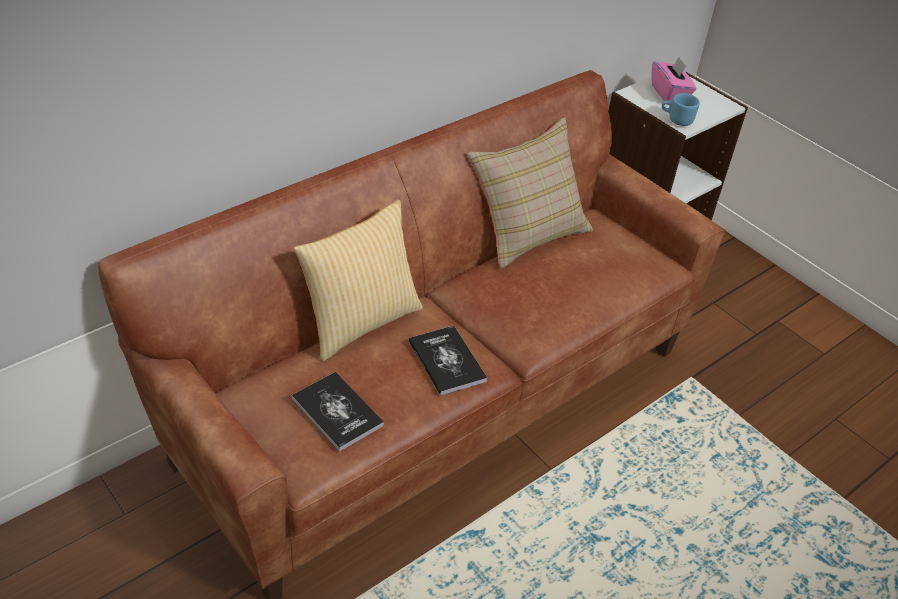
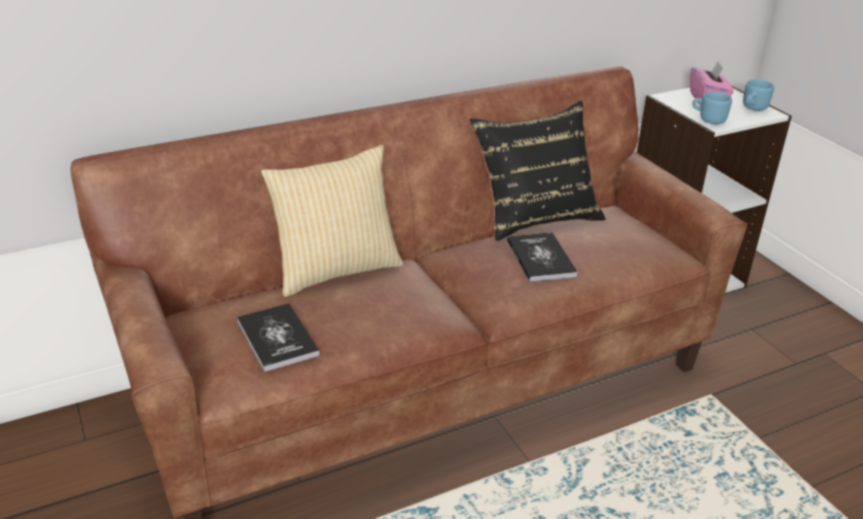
camera: 15 degrees right, 10 degrees down
(447, 361) = (408, 309): book -> book (540, 258)
(527, 232) = (535, 215): beige pillow -> black pillow
(711, 101) = (752, 108): none -> blue mug

